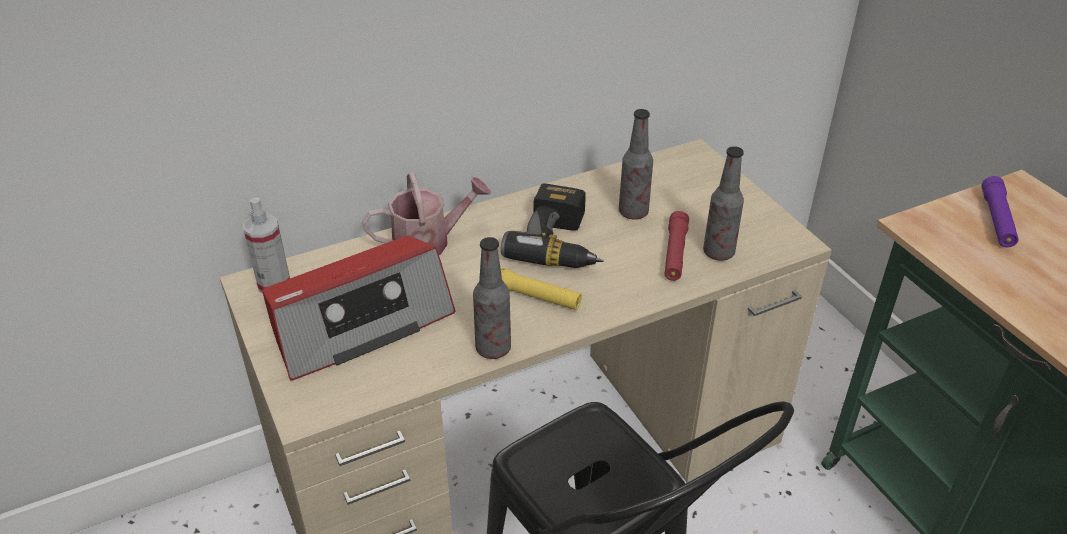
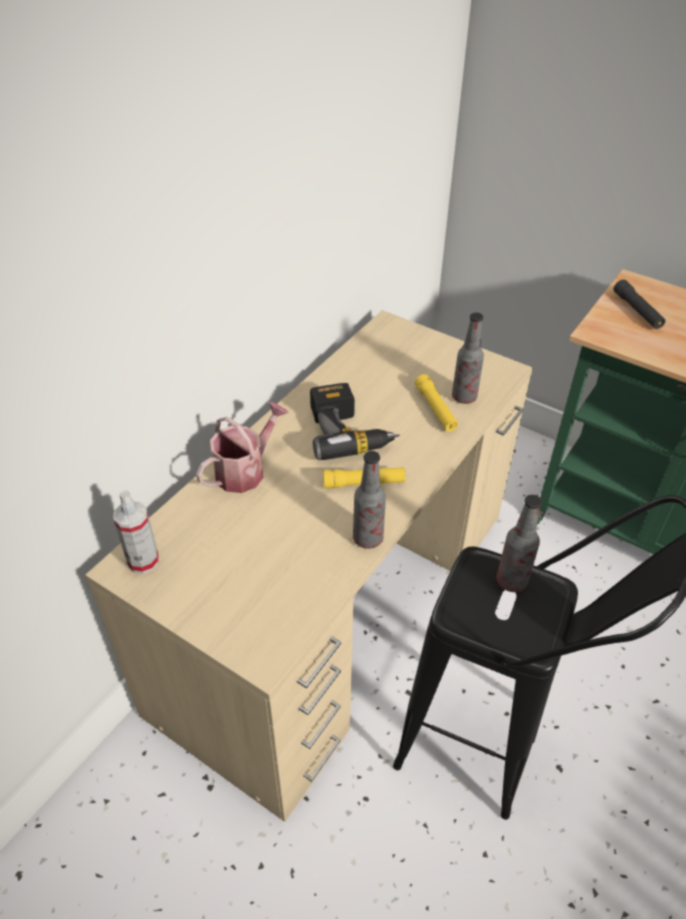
camera: 30 degrees left, 5 degrees up
(359, 323) = (245, 562): radio -> none
(633, 212) = (381, 387): bottle -> bottle (511, 581)
(675, 253) = (435, 409): red flashlight -> yellow flashlight
(997, 220) = (637, 311): purple flashlight -> black flashlight

